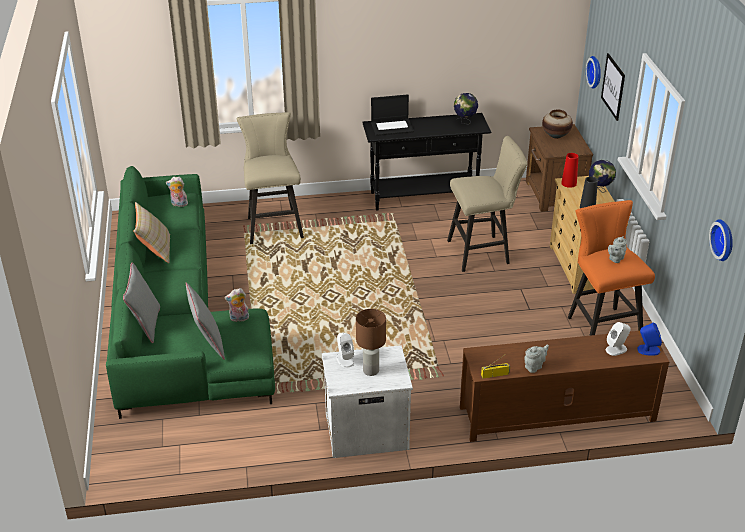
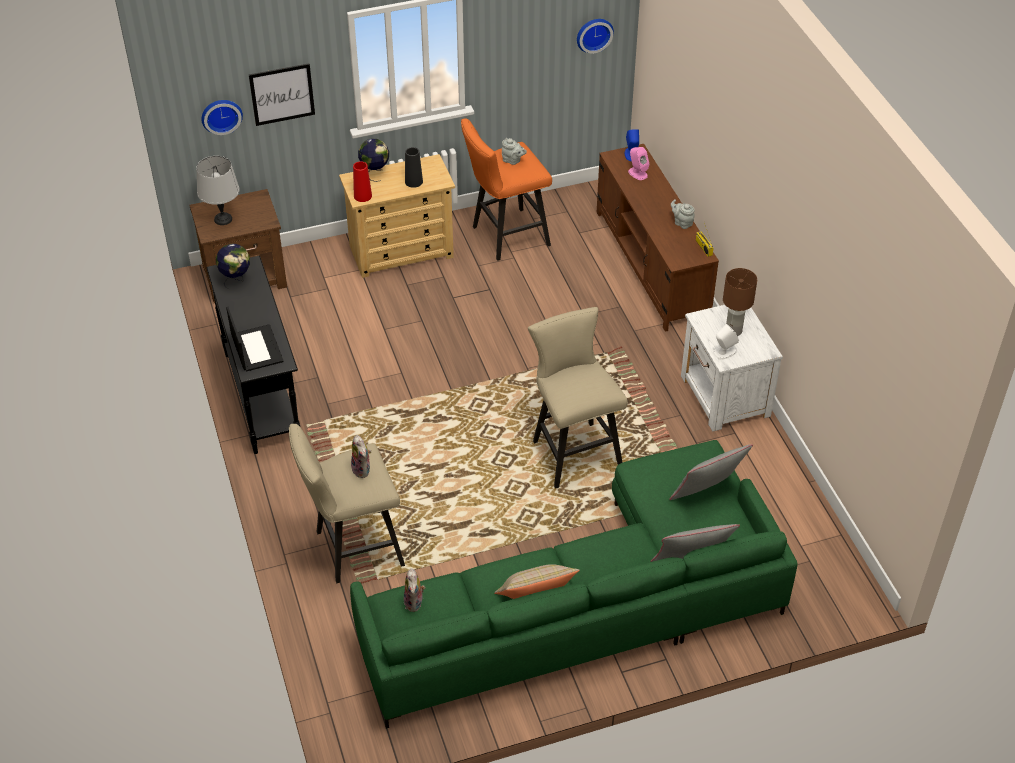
camera: 100 degrees left, 10 degrees up
(239, 319) = (651, 479): plush toy -> plush toy (363, 469)
(483, 252) = (385, 332): beige stool -> beige stool (573, 450)
(555, 136) = (223, 219): vase -> grey table lamp
(616, 349) = (637, 173): white speaker -> pink speaker

